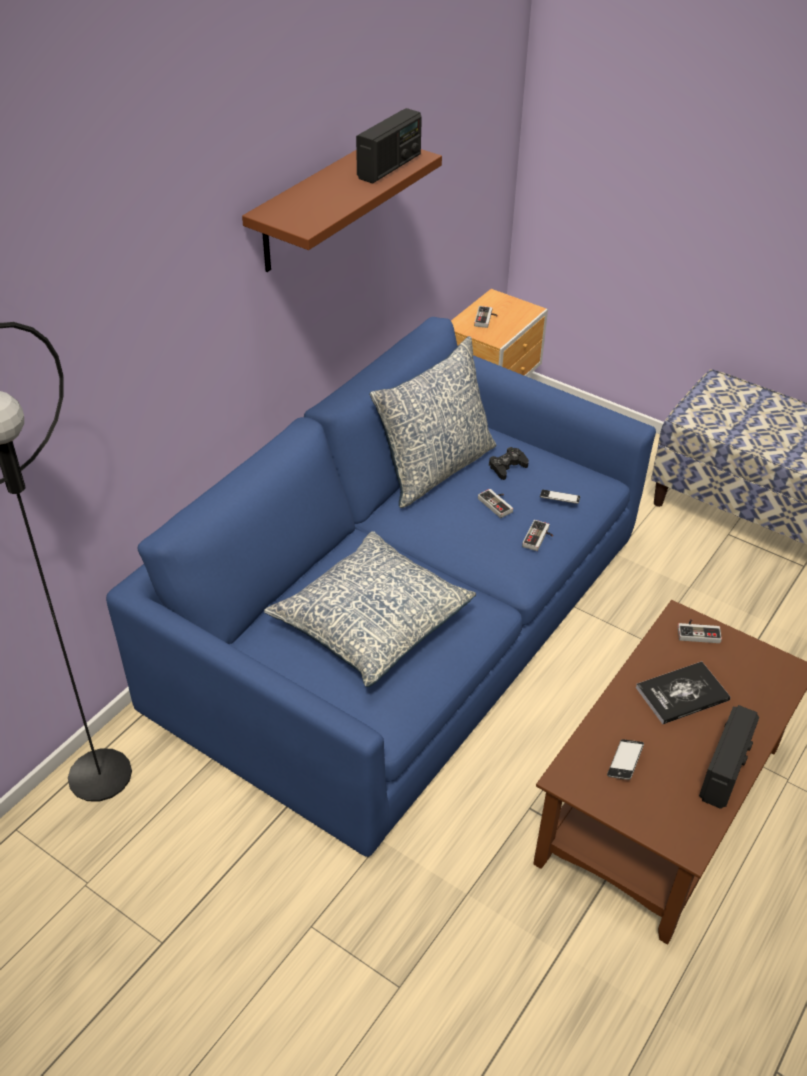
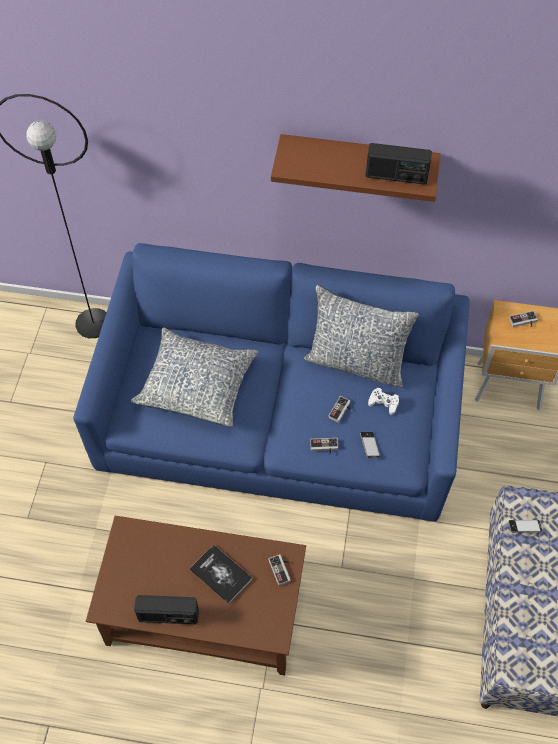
camera: 65 degrees right, 15 degrees up
(507, 467) = (383, 403): black game controller -> white game controller
(625, 762) = (150, 557): phone -> phone (524, 527)

